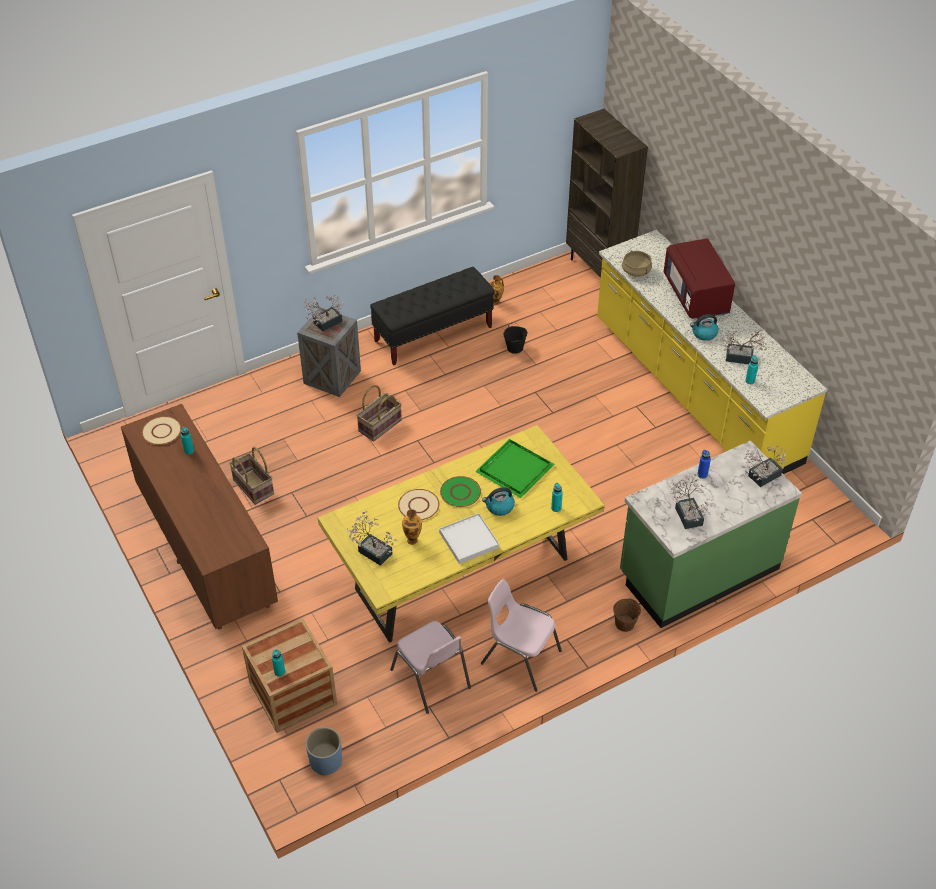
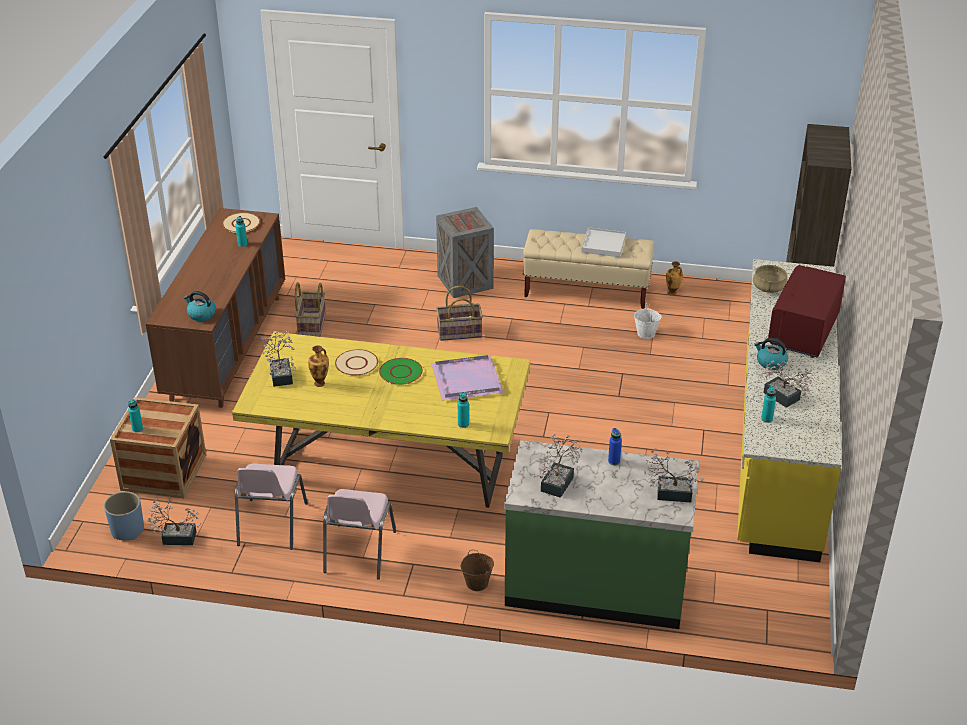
camera: 40 degrees right, 10 degrees down
(325, 323) = (465, 219): potted plant -> potted plant (175, 537)
(433, 334) = (587, 291): black bench -> beige bench
(468, 540) = (362, 407): white tray -> white tray (603, 244)
(499, 507) = (417, 398): kettle -> kettle (201, 314)
(514, 468) = (467, 379): green tray -> purple tray
(515, 348) = (646, 333): black bucket -> white bucket
(519, 657) = (358, 552): pink chair -> pink chair turned 150 degrees counterclockwise

